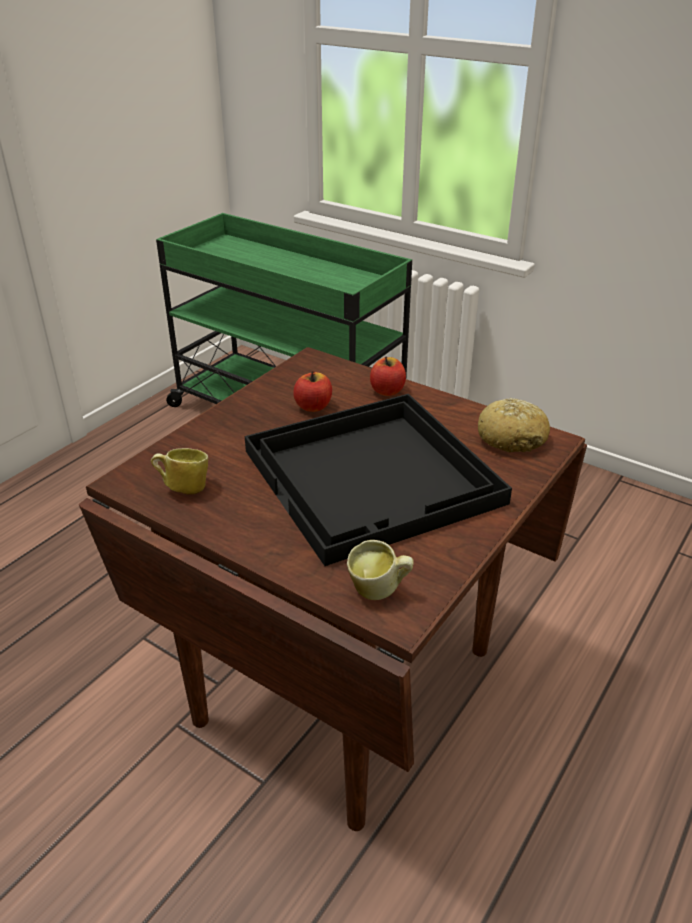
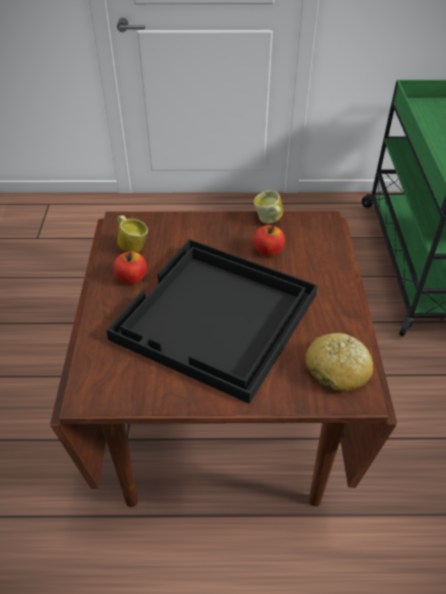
camera: 55 degrees right, 10 degrees up
(379, 592) = (102, 376): mug -> mug (268, 221)
(387, 391) = (326, 275): apple -> apple (131, 278)

